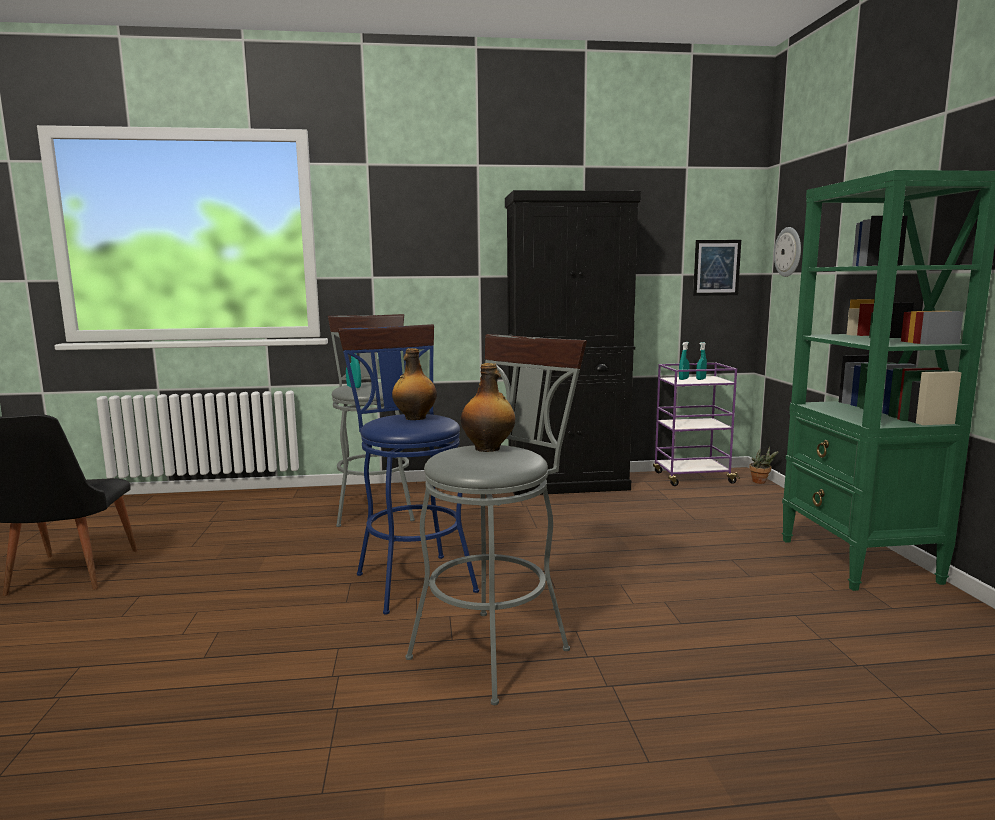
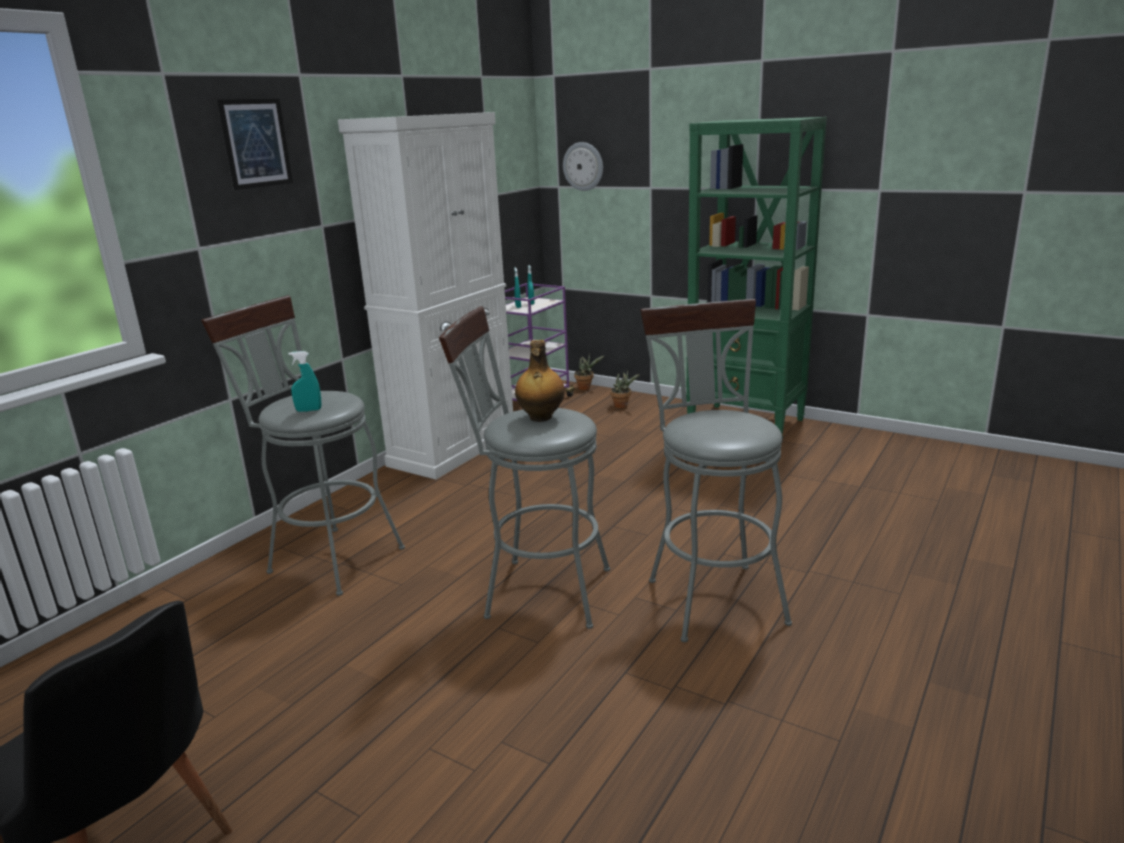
camera: 50 degrees left, 10 degrees up
(411, 578) = (537, 591): blue stool -> grey stool
(488, 449) = (708, 419): bottle -> none
(567, 484) = (454, 448): black cabinet -> white cabinet
(716, 267) = (513, 185): picture -> picture (256, 143)
(762, 504) = (623, 406): none -> potted plant

